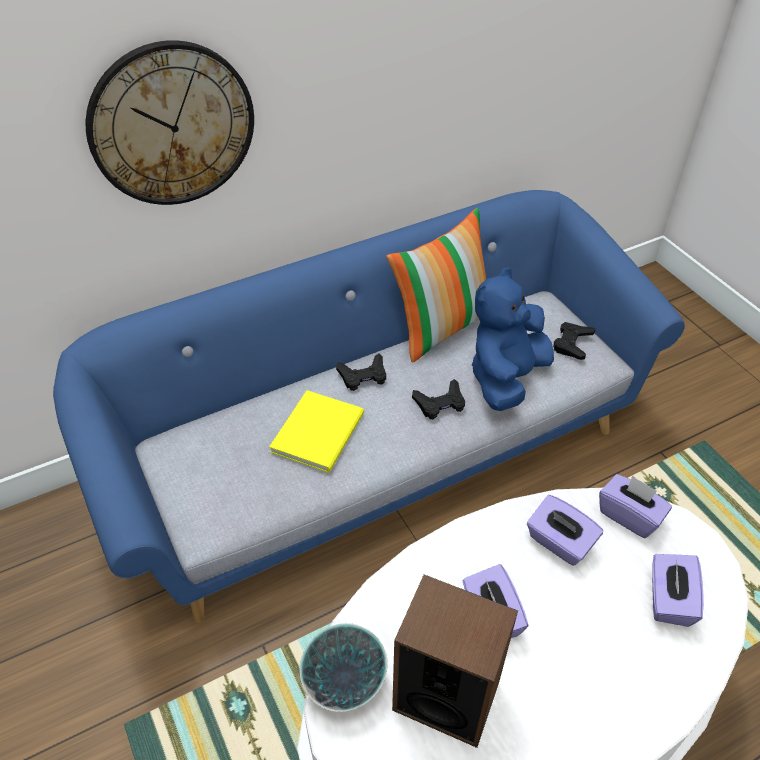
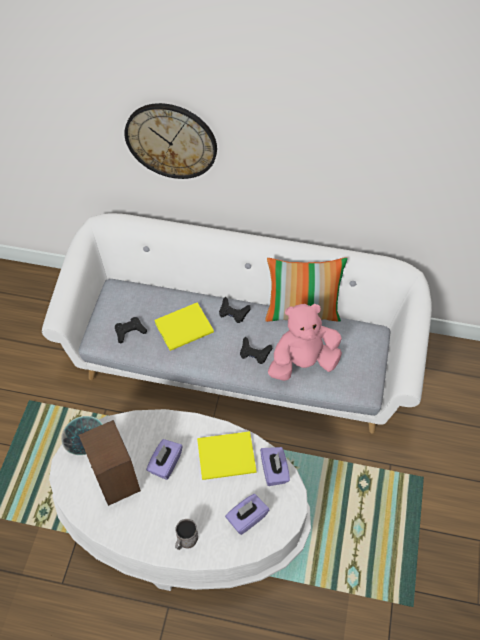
camera: 40 degrees right, 10 degrees up
(379, 454) = (239, 357): blue sofa -> white sofa
(506, 378) = (303, 362): blue plush toy -> pink plush toy
(559, 542) = (228, 457): purple tissue box -> yellow book
(572, 343) = (361, 368): black game controller -> black game controller (129, 331)
(635, 698) = (185, 540): none -> grey mug

